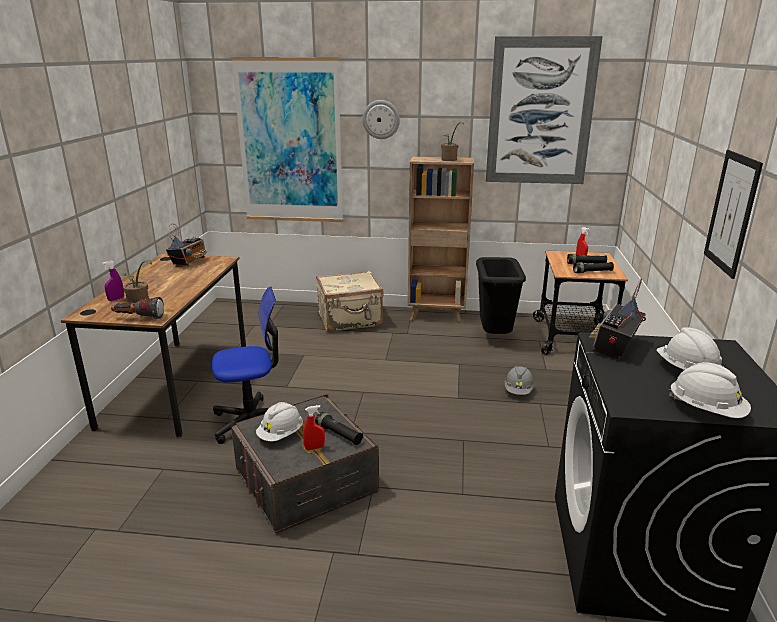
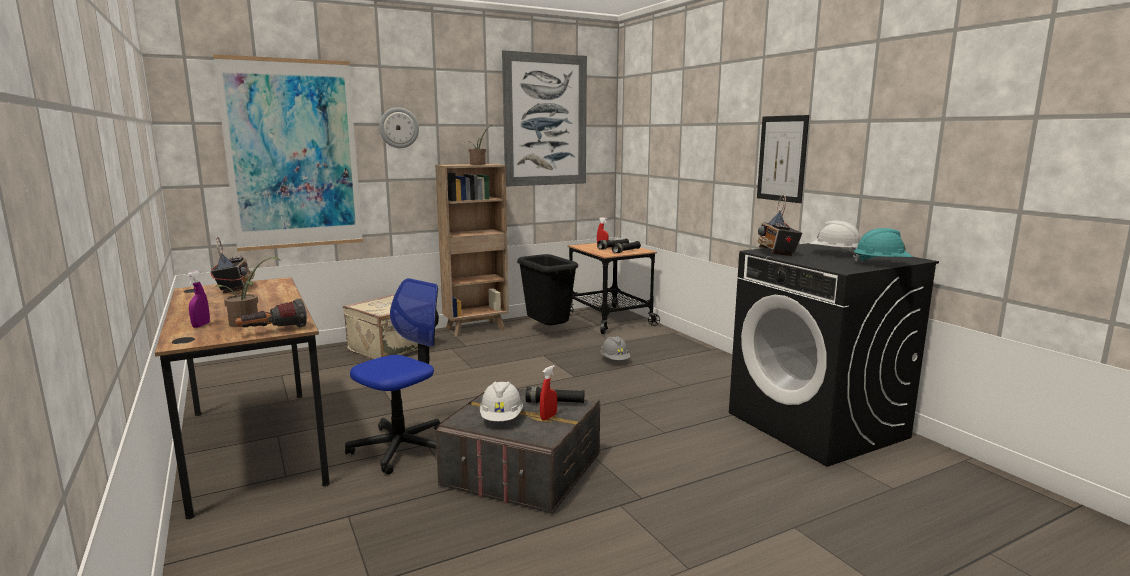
camera: 35 degrees left, 10 degrees down
(706, 410) = (881, 264): white hard hat -> turquoise hard hat

